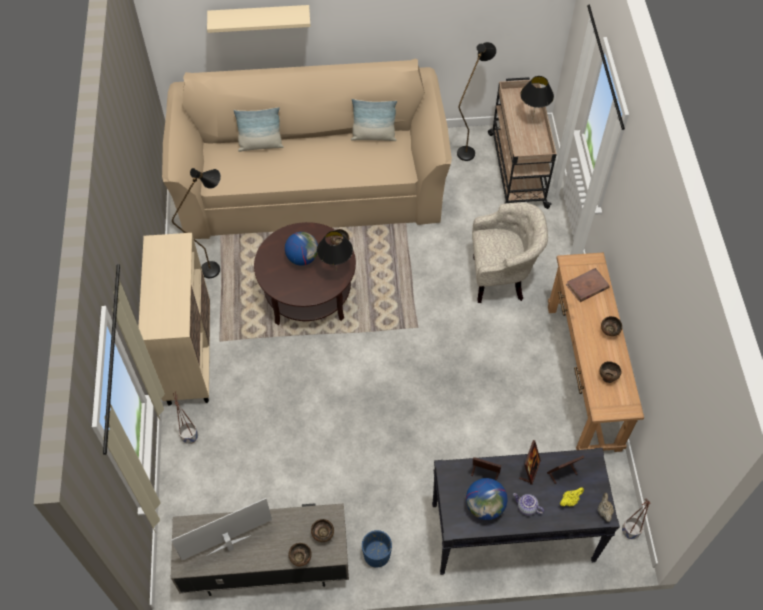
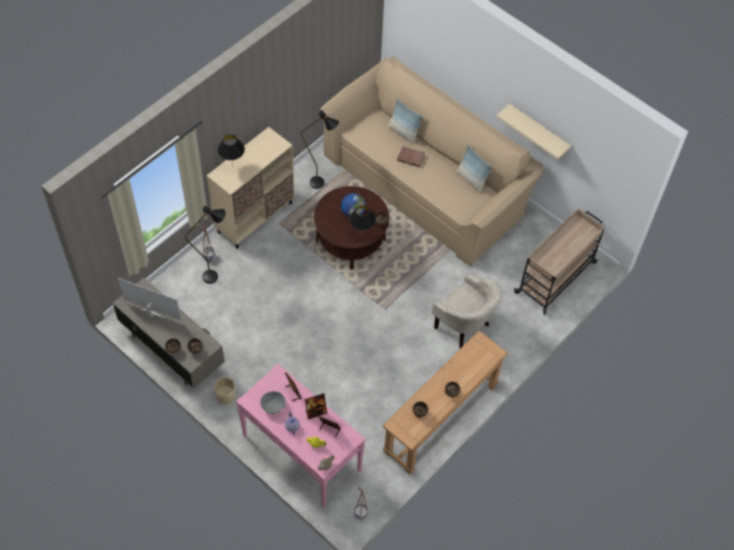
camera: 45 degrees right, 0 degrees up
(259, 18) = (449, 55): beige shelf -> beige shelf (538, 130)
(376, 555) = (226, 396): blue planter -> beige planter
(469, 149) = (542, 241): black floor lamp -> black floor lamp (216, 276)
(485, 506) = (273, 406): globe -> grey bowl
(511, 533) = (301, 453): black console table -> pink console table
(532, 119) = (572, 247): black table lamp -> black table lamp (233, 167)
(587, 286) = (472, 360): brown book -> brown book (410, 158)

